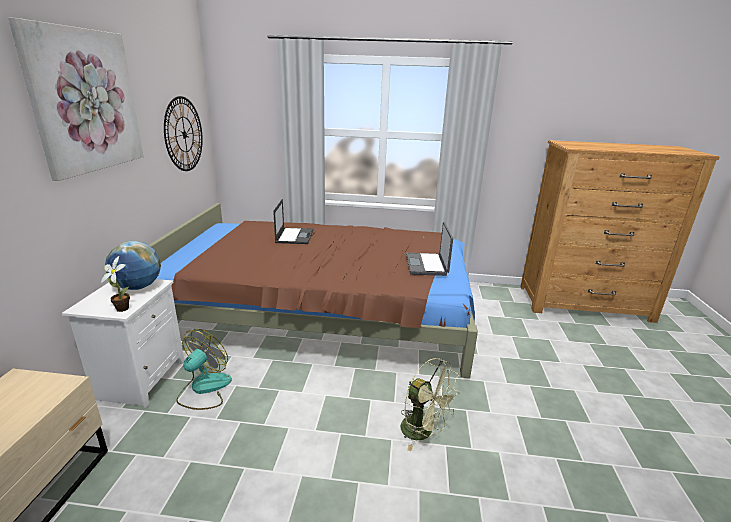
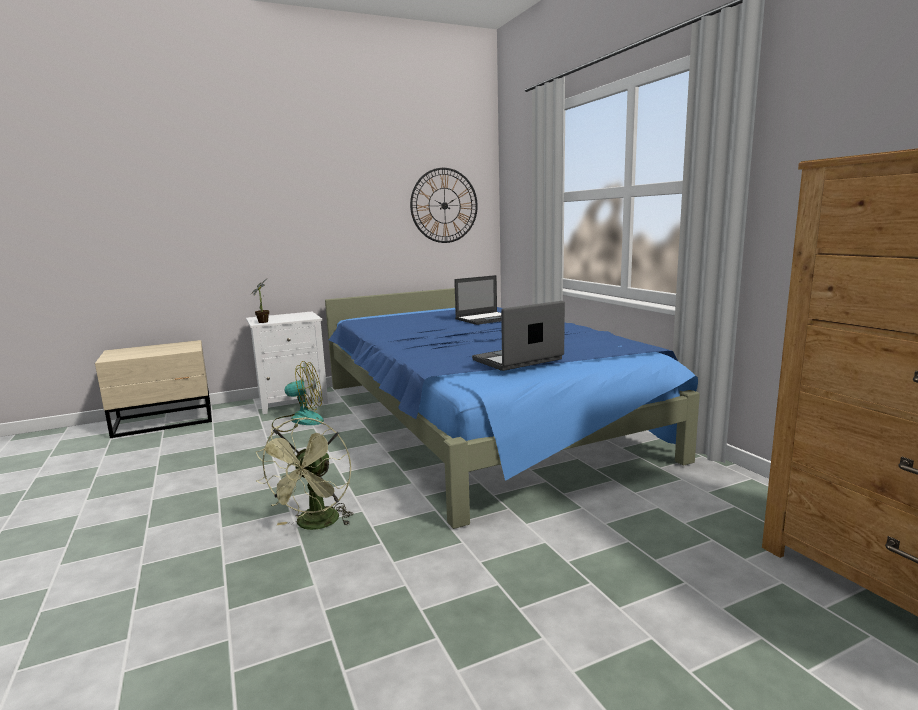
camera: 60 degrees right, 10 degrees down
(86, 101) = (314, 165): picture -> none
(138, 287) = (299, 317): globe -> none
(324, 313) = (477, 419): brown bed -> blue bed

